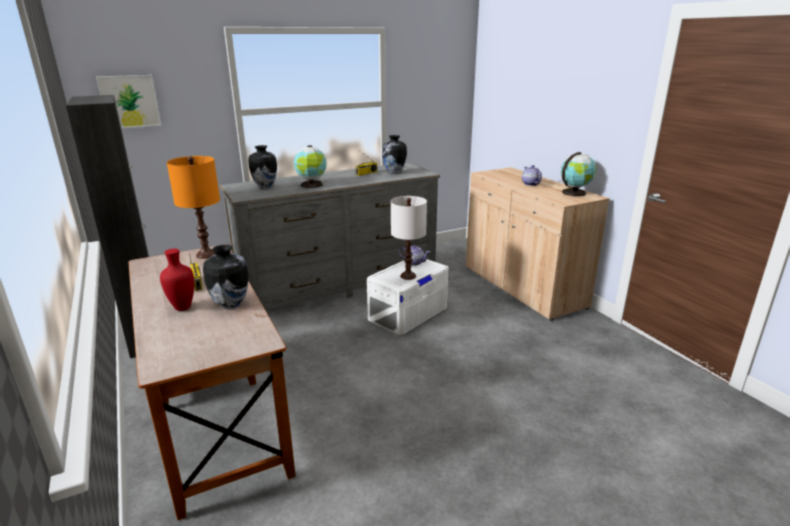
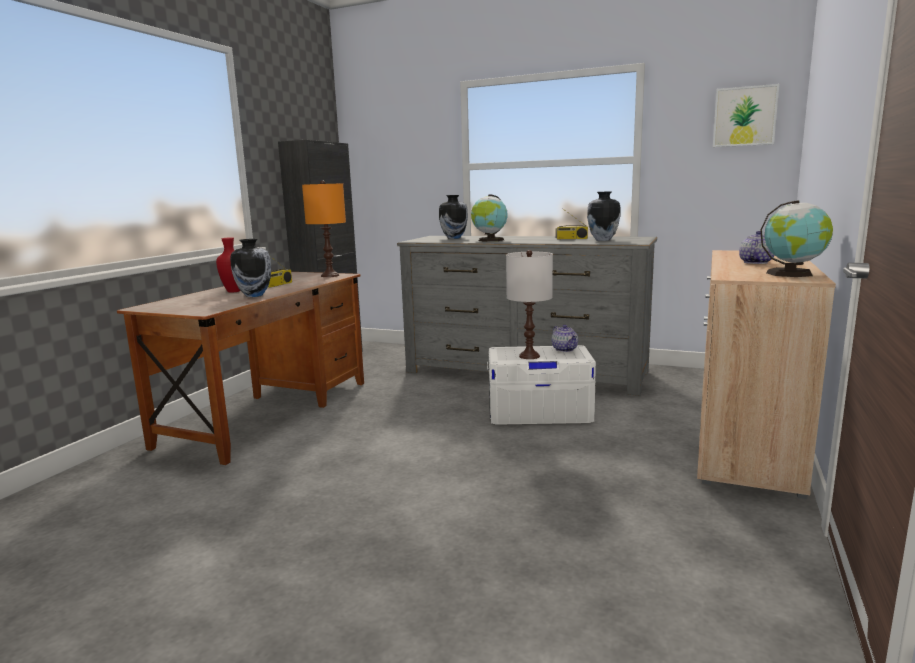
camera: 50 degrees right, 10 degrees down
(130, 101) = (379, 155): picture -> picture (744, 116)

